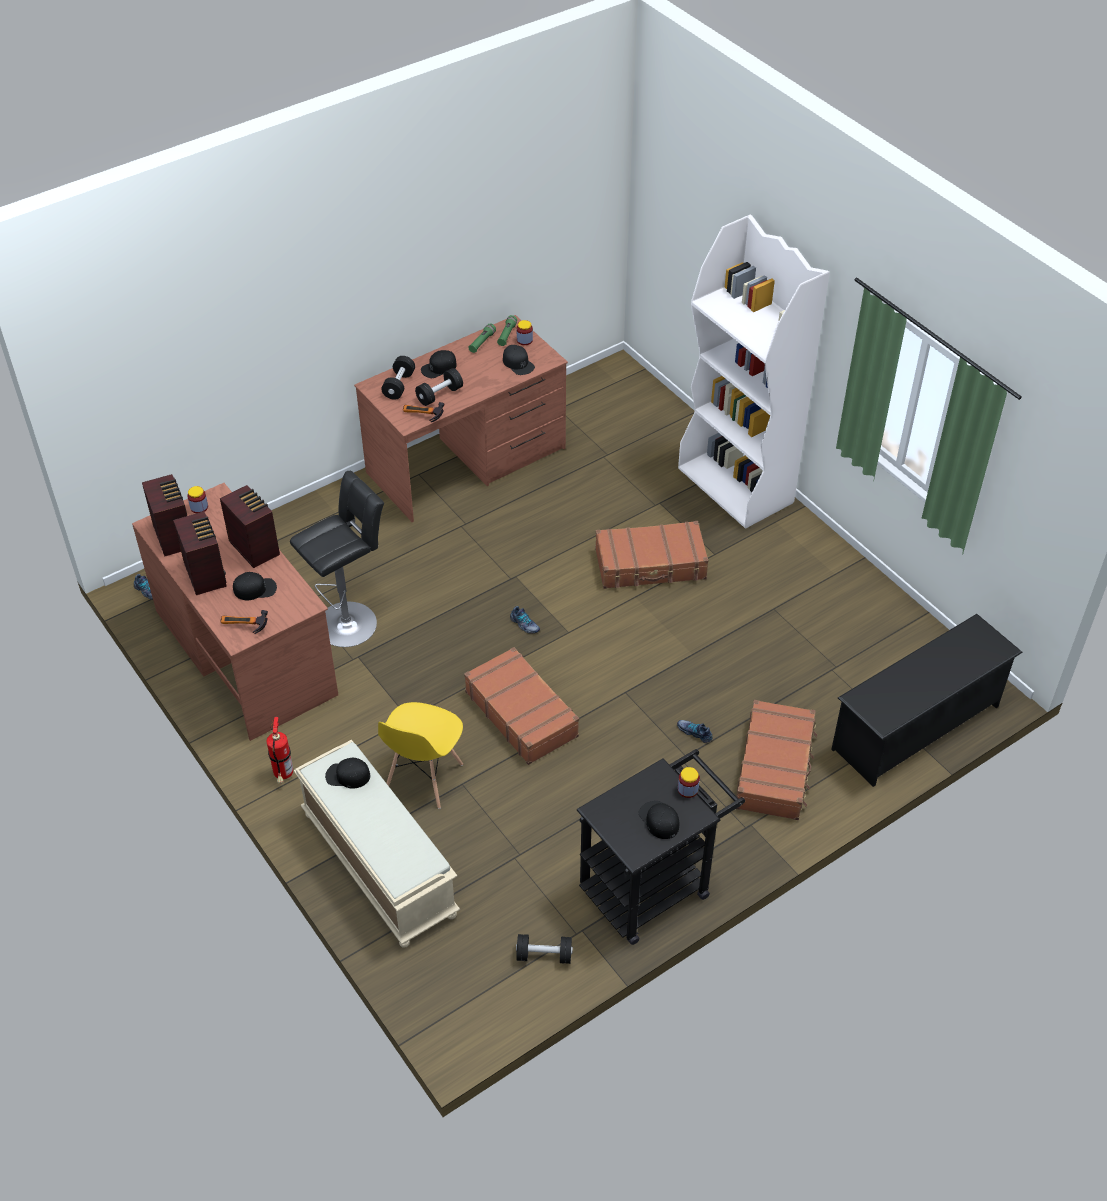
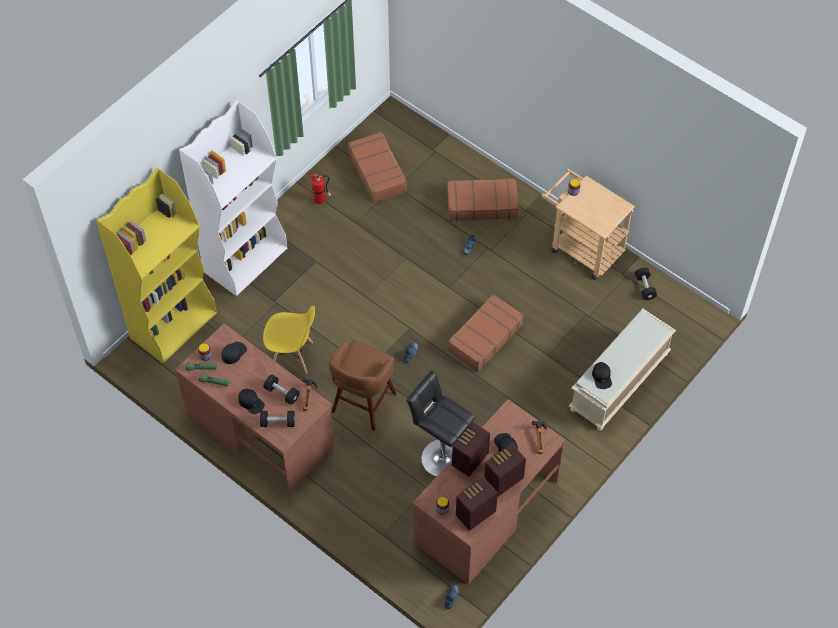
camera: 105 degrees left, 10 degrees up
(283, 775) = (577, 453): fire extinguisher -> fire extinguisher (321, 200)
(423, 778) = (551, 376): yellow chair -> yellow chair (292, 356)
(463, 560) = (362, 404): none -> brown stool
(650, 408) = (174, 325): none -> yellow bookcase
(650, 565) = (336, 294): brown suitcase -> brown suitcase (378, 172)
(653, 885) = (581, 247): black cart -> beige cart
(659, 820) = (598, 200): black cap -> none
(916, 727) = (429, 143): black shoe rack -> none

